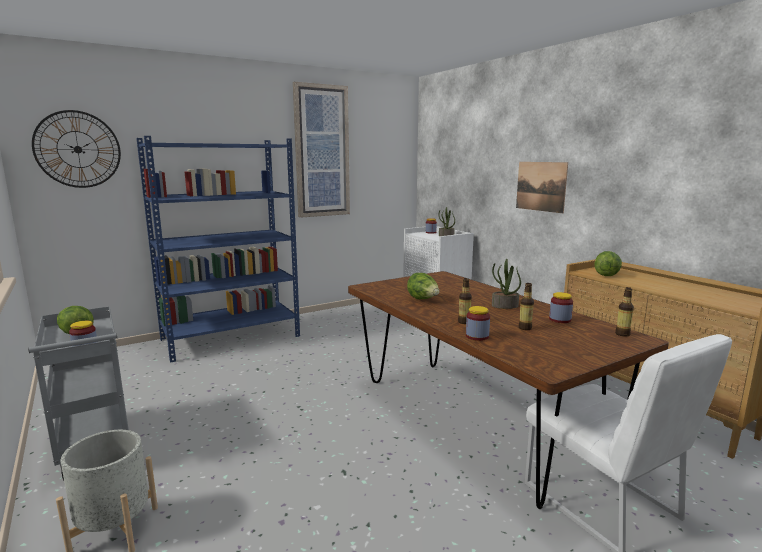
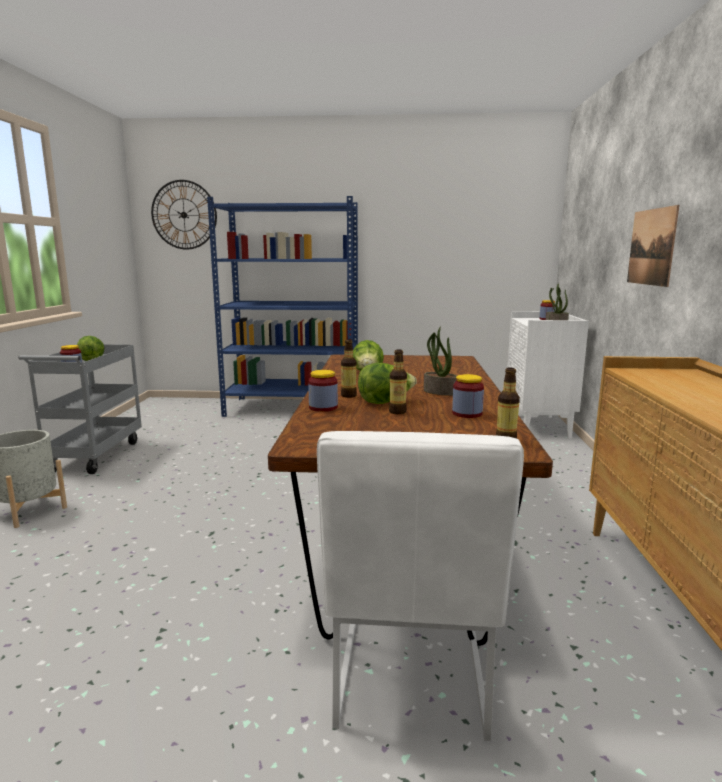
camera: 35 degrees right, 0 degrees up
(322, 152) = (421, 215): picture -> none
(606, 275) = (654, 377): lettuce -> lettuce (385, 402)

